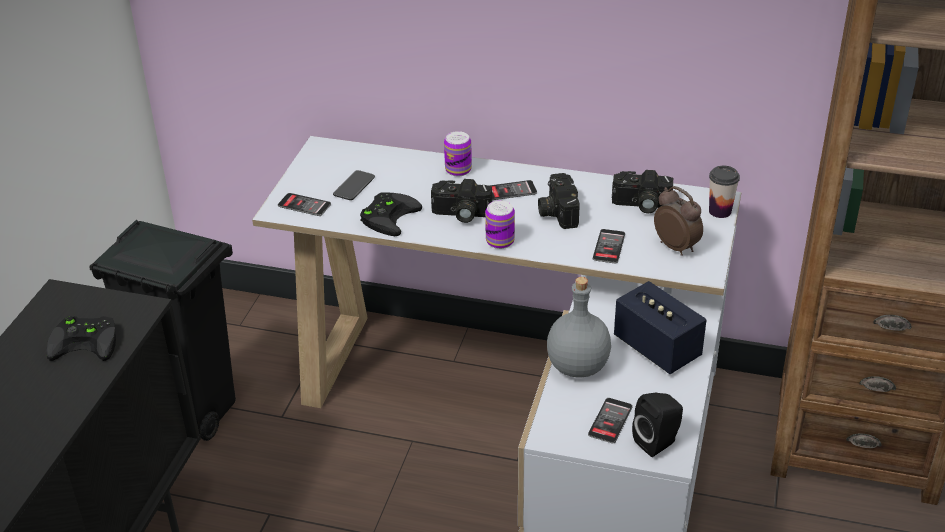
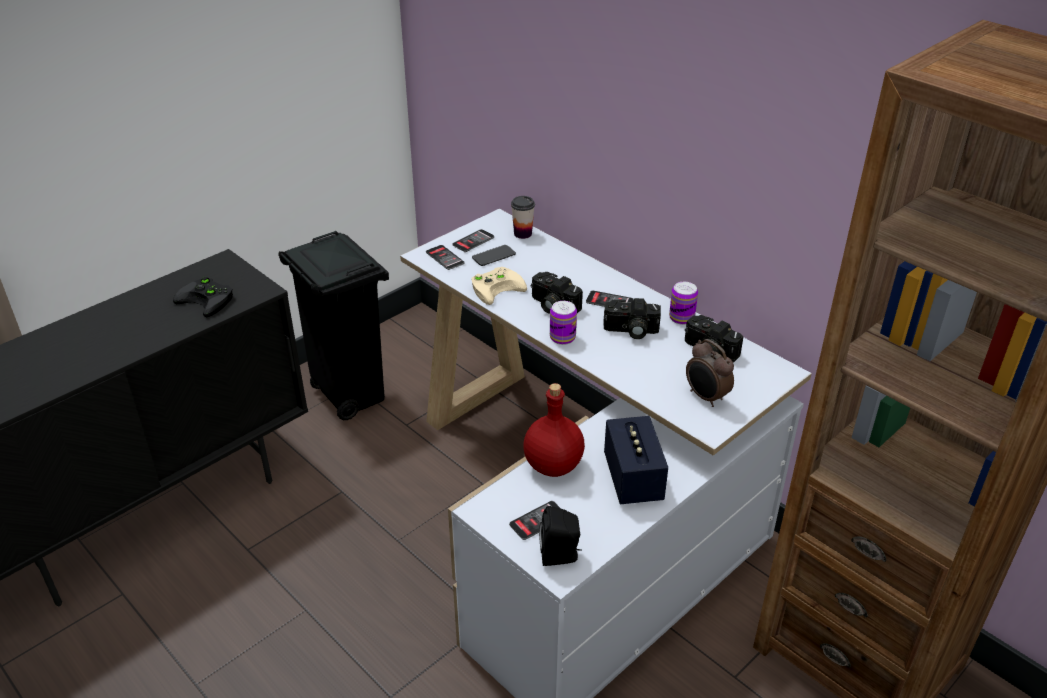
camera: 30 degrees right, 0 degrees up
(388, 215) = (497, 287): black game controller -> beige game controller
(458, 170) = (584, 270): can -> can (681, 318)
(556, 212) = (630, 331): camera -> camera turned 105 degrees counterclockwise
(577, 367) = (552, 466): grey bottle -> red bottle
(609, 247) = (646, 375): phone -> phone (473, 241)
(676, 246) = (705, 397): alarm clock -> alarm clock turned 150 degrees clockwise
(720, 211) = (774, 382): cup -> cup (523, 234)

